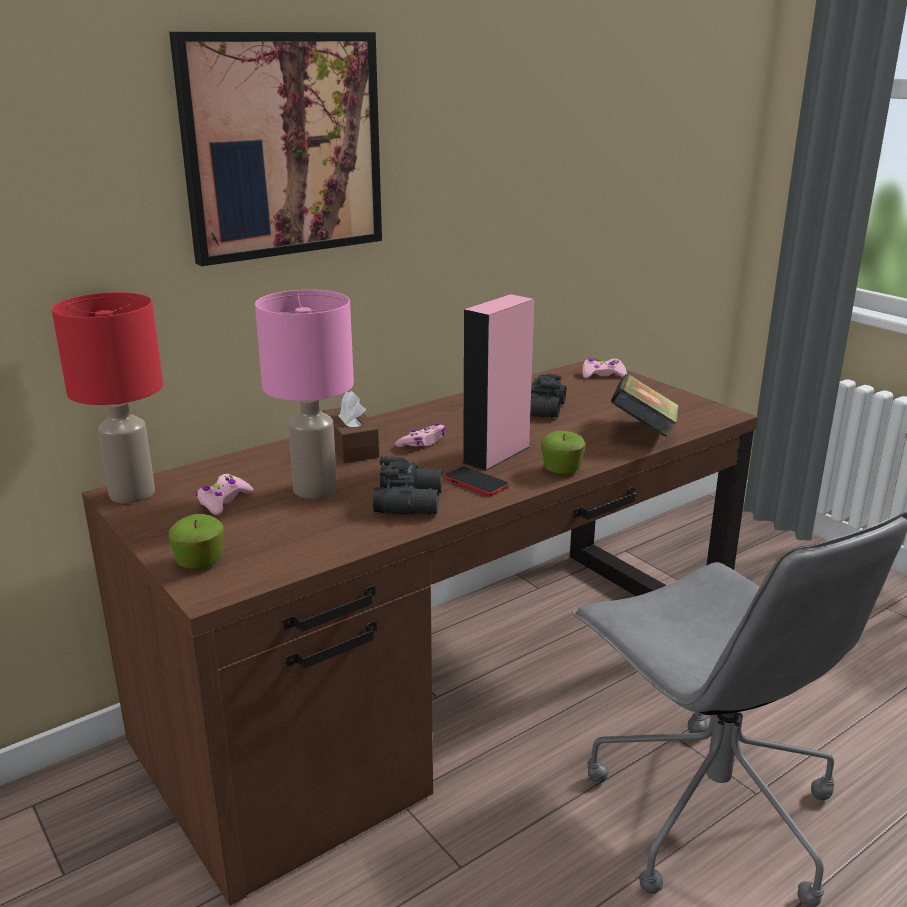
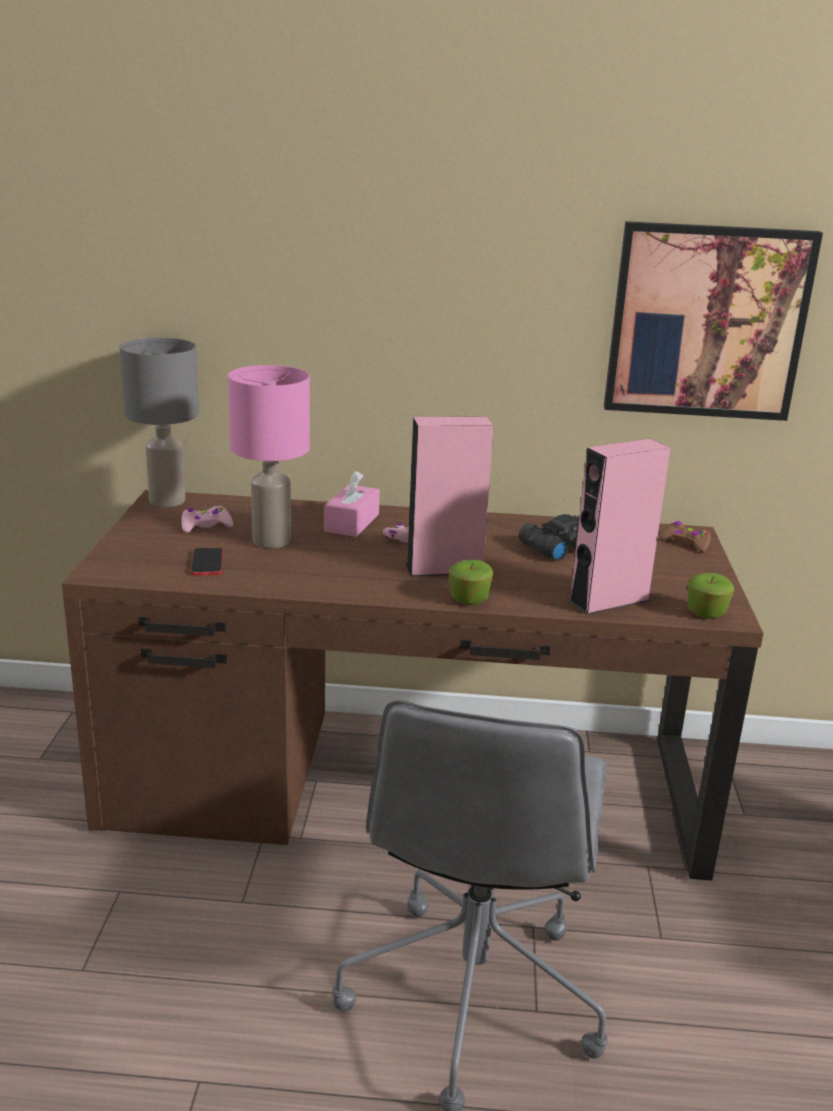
camera: 40 degrees right, 0 degrees up
(132, 494) = (166, 501): red table lamp -> grey table lamp
(200, 562) = (124, 555): apple -> apple (706, 613)
(282, 146) = (350, 243): picture -> picture (706, 322)
(351, 447) = (352, 523): brown tissue box -> pink tissue box
(411, 501) = (314, 574): black binoculars -> none
(476, 482) = (385, 581): phone -> phone (207, 563)
(602, 375) = (685, 543): pink game controller -> brown game controller
(643, 432) = (609, 601): book -> pink speaker

